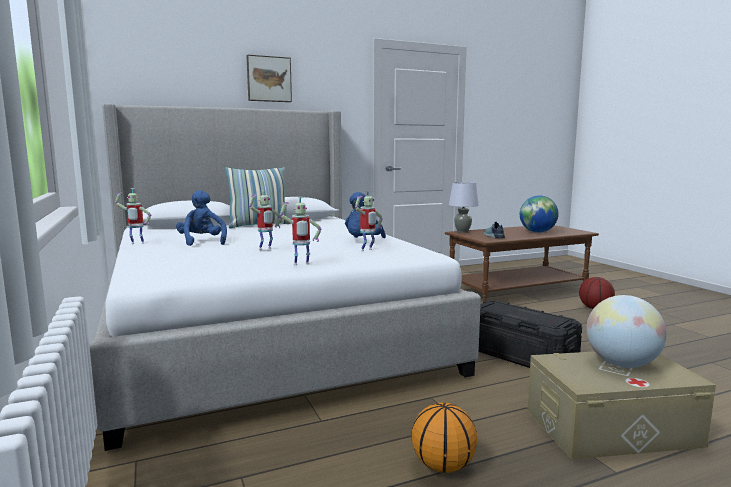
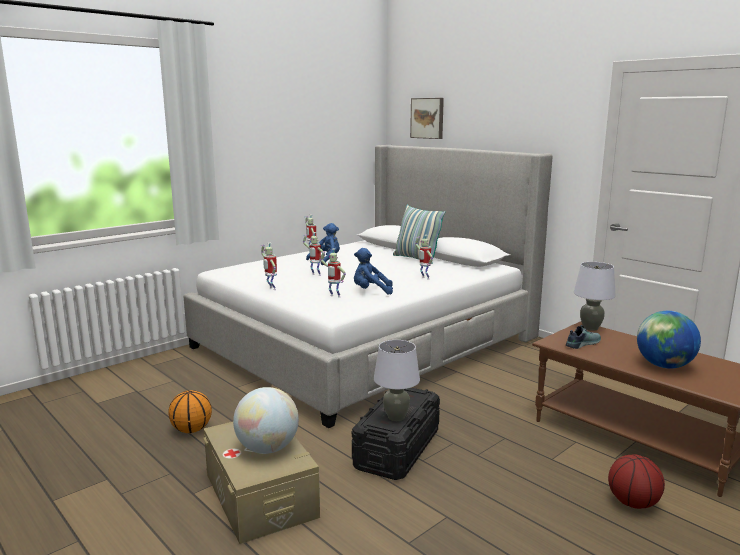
camera: 70 degrees right, 5 degrees up
(269, 79) = (497, 119): picture -> picture (428, 118)
(336, 229) = (424, 278): none -> toy robot
(541, 316) = (396, 417): none -> grey table lamp

